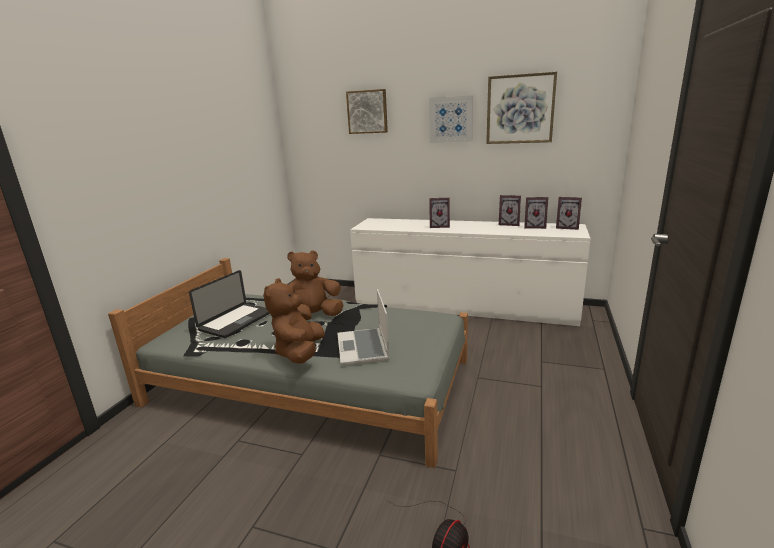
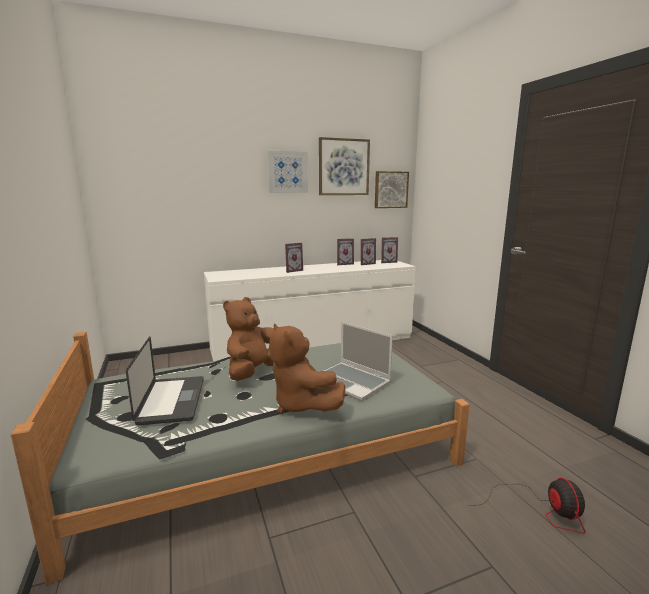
camera: 40 degrees left, 5 degrees down
(367, 112) = (201, 159): picture -> picture (390, 189)

